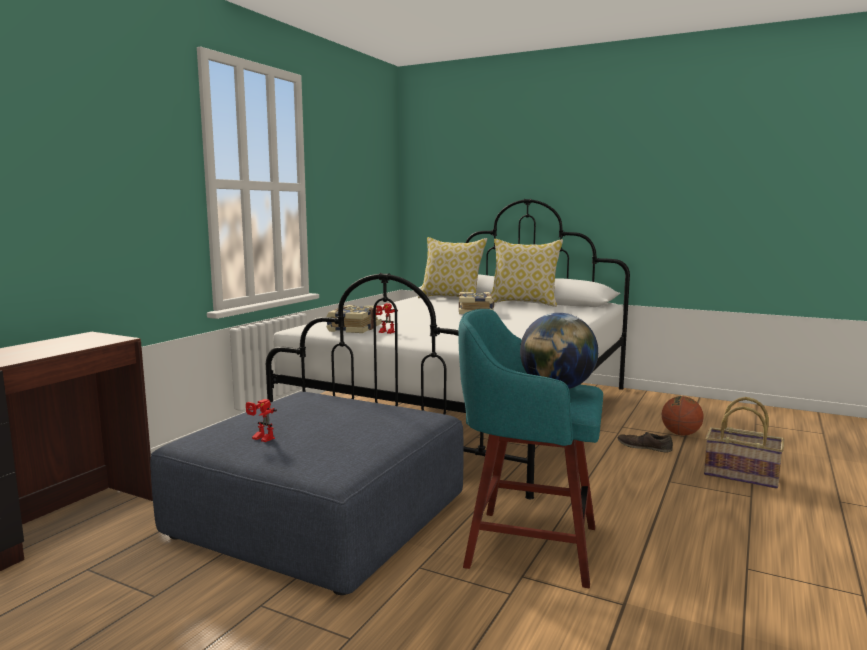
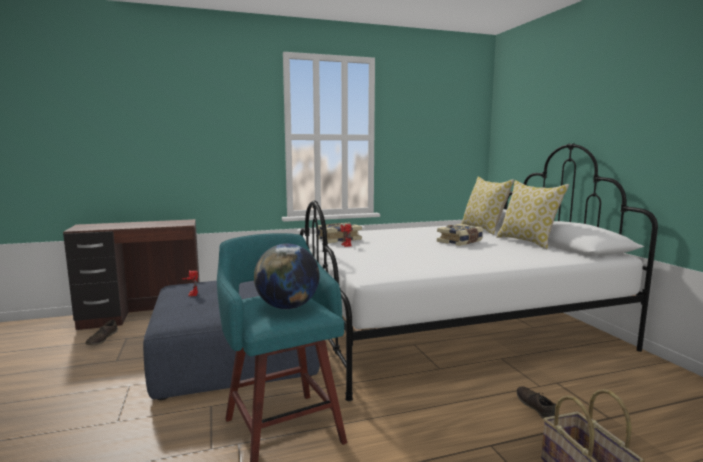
camera: 45 degrees right, 0 degrees up
(37, 589) = (102, 339): none -> brown shoe
(680, 434) = (608, 414): basketball -> none

